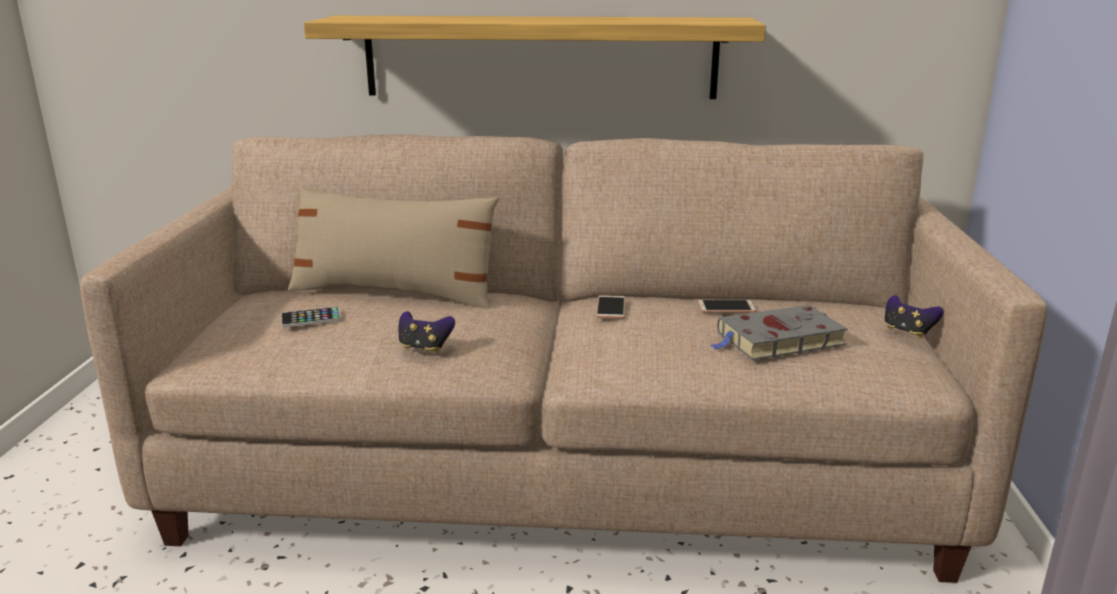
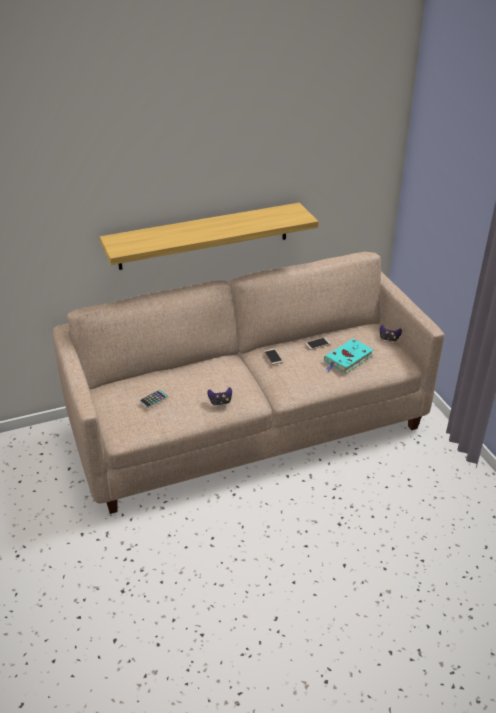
camera: 25 degrees left, 15 degrees up
(394, 293) = (173, 372): beige pillow -> none
(777, 340) = (347, 359): grey book -> turquoise book

